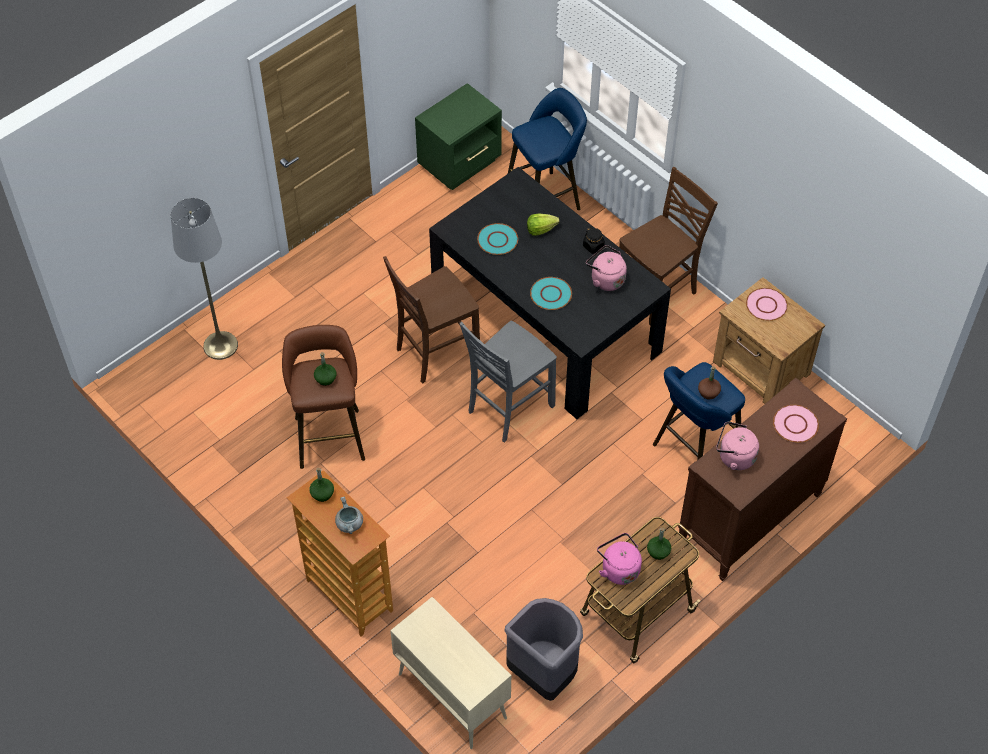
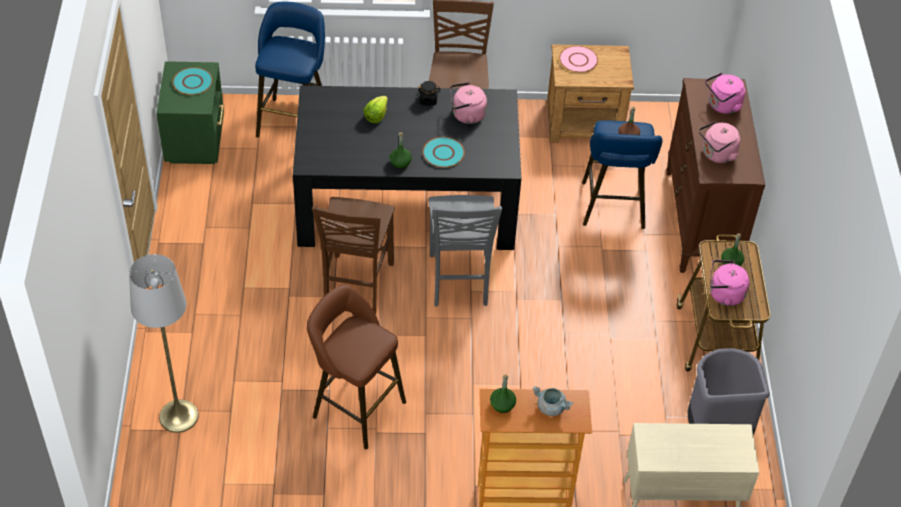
camera: 50 degrees left, 5 degrees down
(325, 378) = (361, 339): green bottle -> green bottle (400, 163)
(498, 240) = (355, 145): turquoise plate -> turquoise plate (193, 82)
(795, 424) = (722, 106): pink plate -> pink kettle

